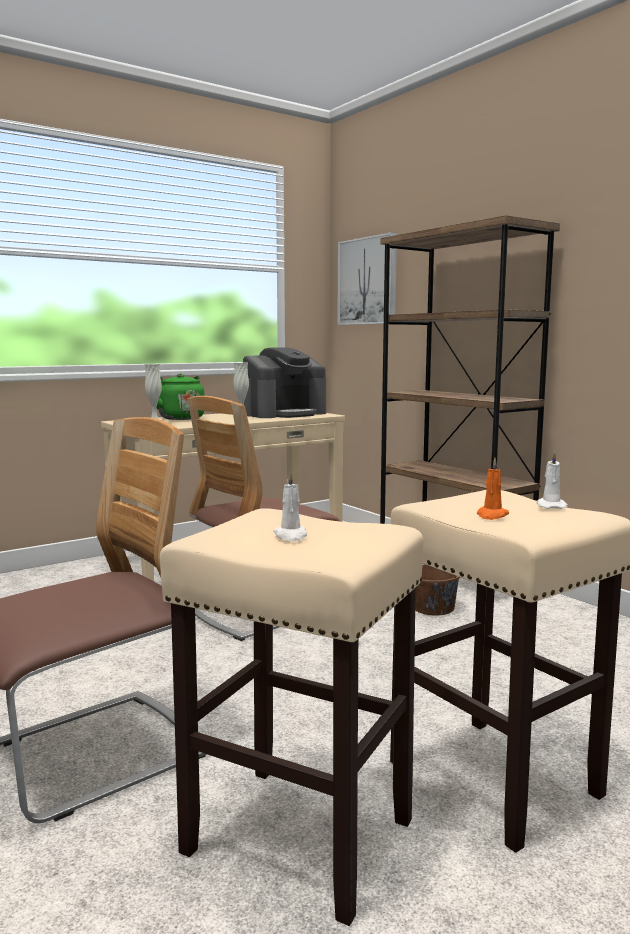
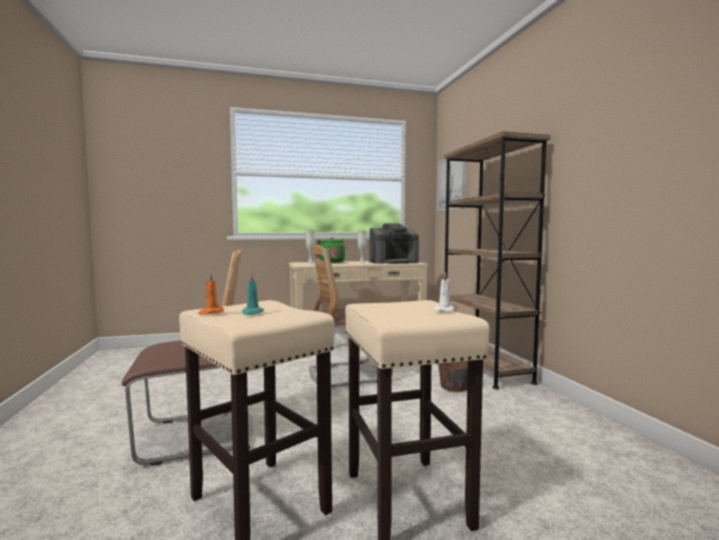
camera: 20 degrees right, 5 degrees down
(291, 536) = (252, 312): white candle -> turquoise candle
(491, 515) = (394, 312): orange candle -> orange candle (210, 312)

